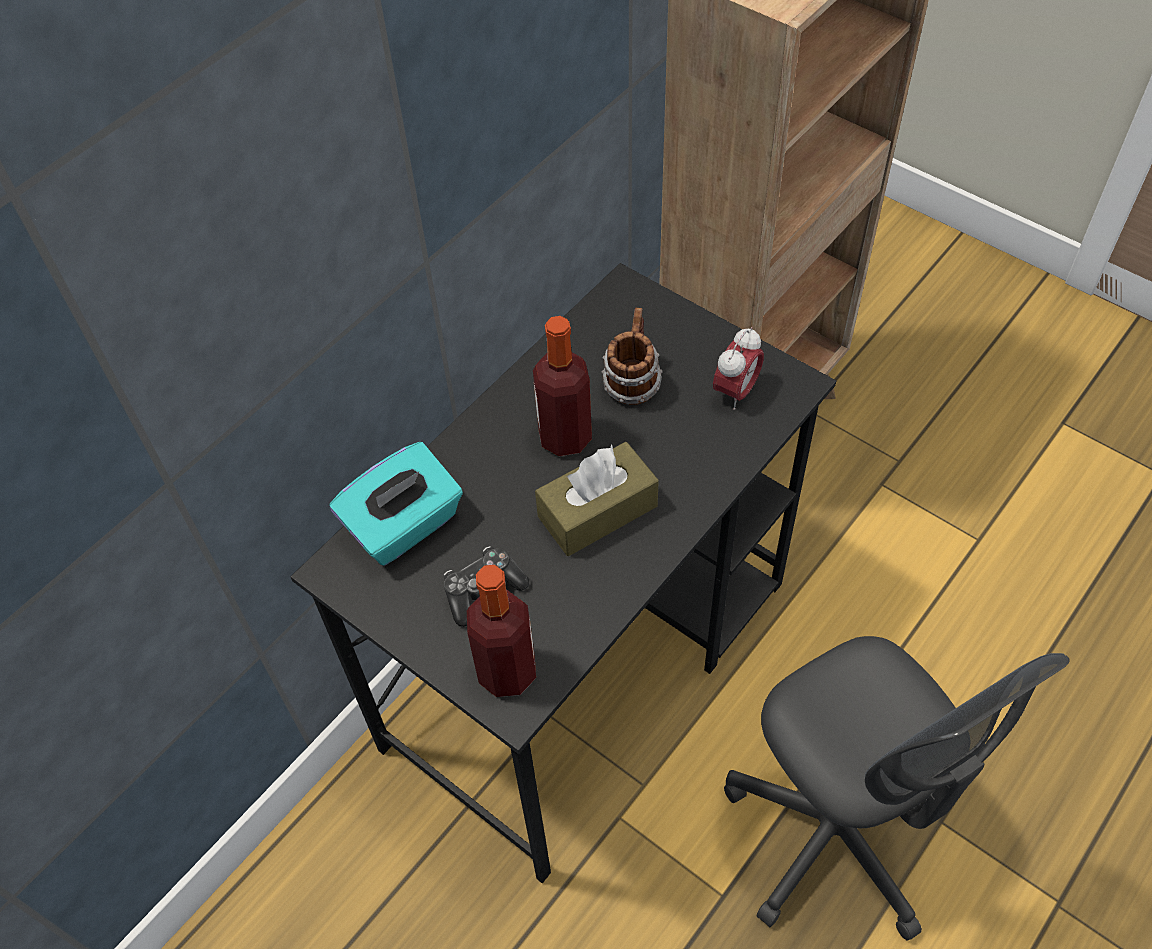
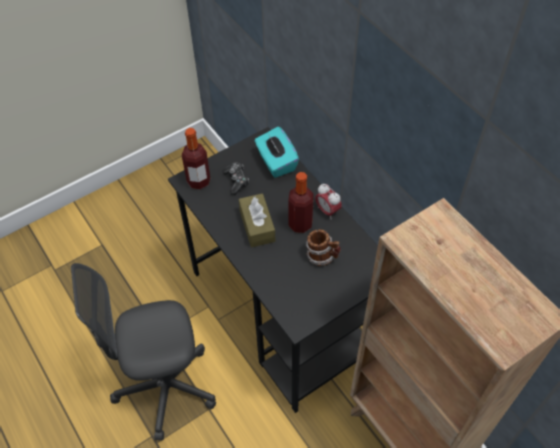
camera: 105 degrees right, 0 degrees up
(735, 392) = (302, 297): alarm clock -> alarm clock (327, 211)

